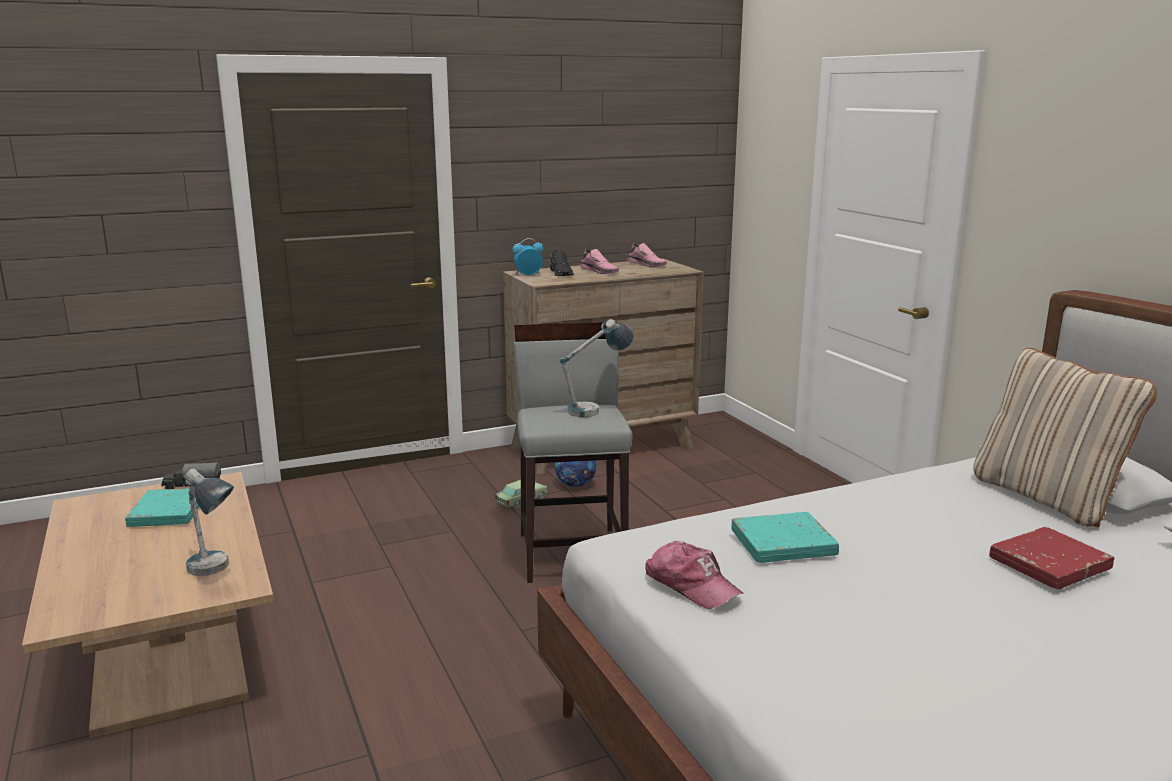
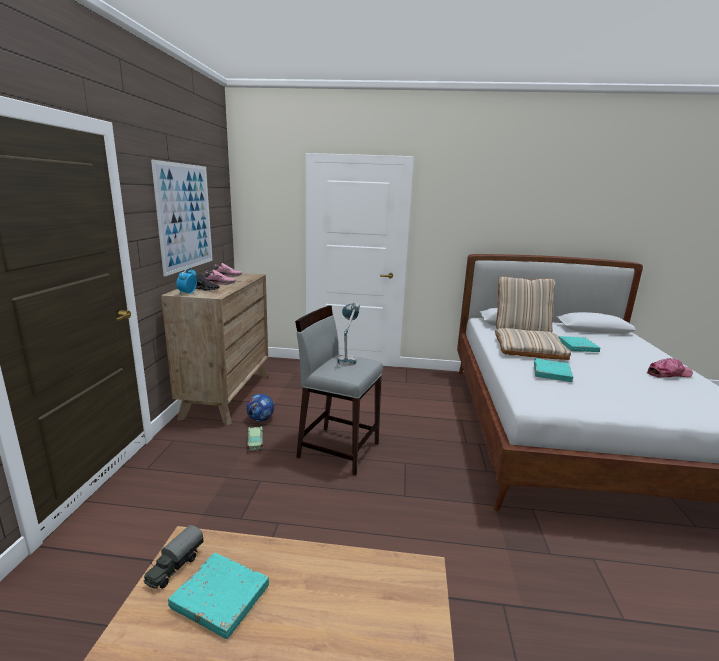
camera: 60 degrees left, 0 degrees up
(214, 573) = (386, 585): table lamp -> none
(587, 170) = (185, 217): none -> picture
(691, 585) = (585, 400): cap -> cap (668, 374)
(912, 517) = (529, 349): none -> beige pillow
(1049, 564) = (577, 347): red book -> turquoise book

